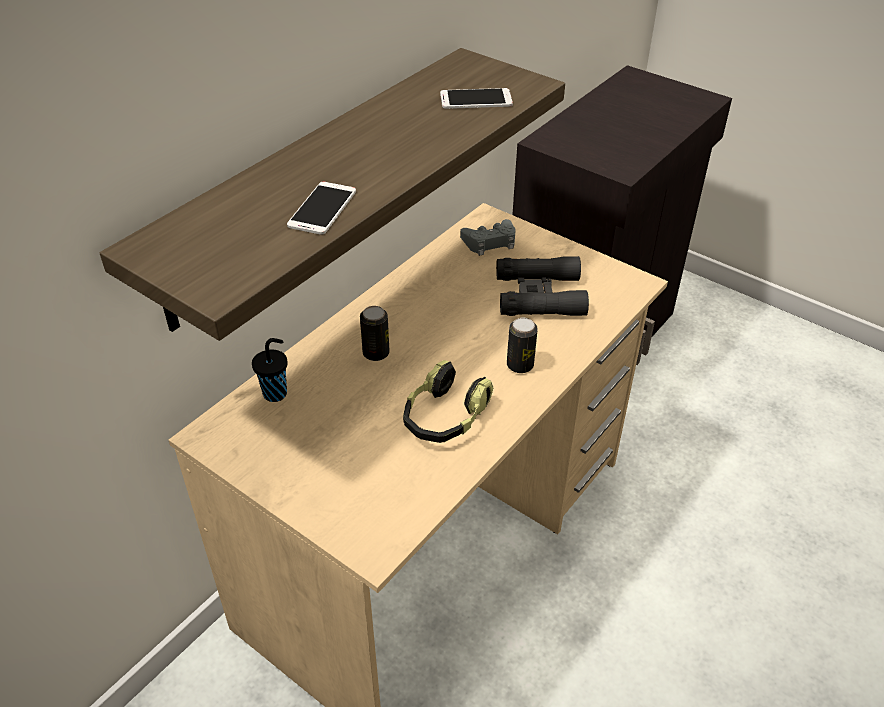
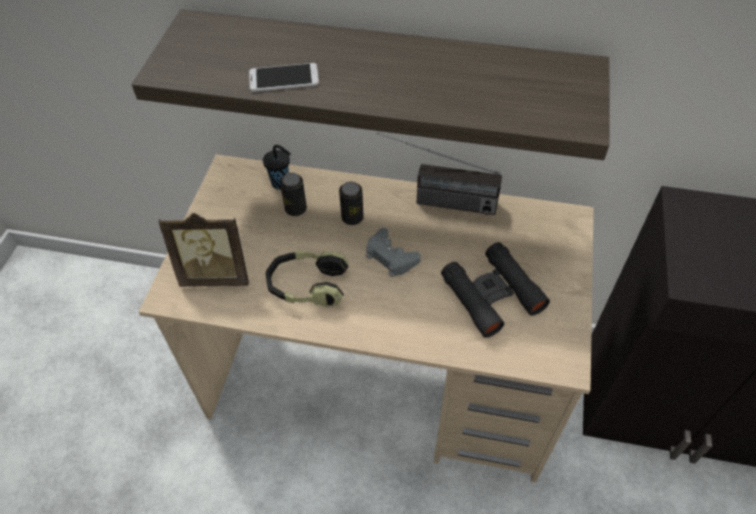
camera: 65 degrees right, 10 degrees up
(373, 491) = (217, 274): none -> picture frame
(400, 288) = (435, 201): none -> radio
(476, 99) = (516, 98): phone -> none
(490, 242) = (539, 233): grey game controller -> grey game controller (390, 257)
(520, 365) = (393, 312): can -> can (295, 209)

